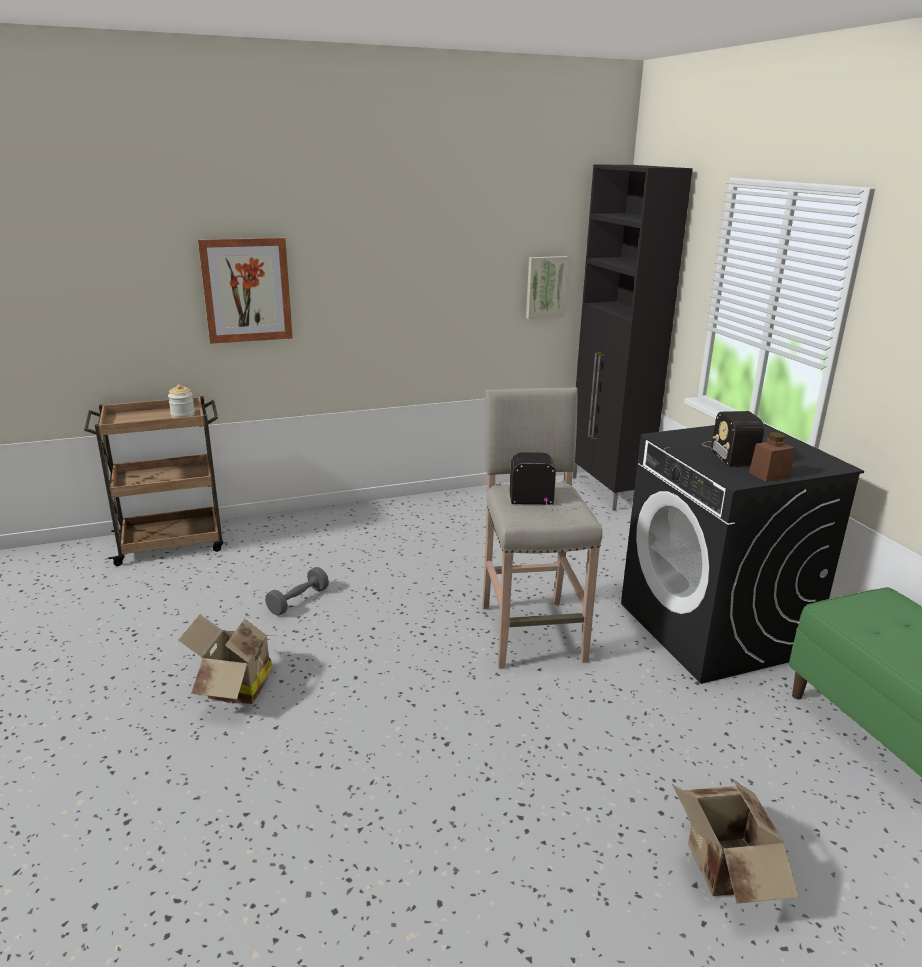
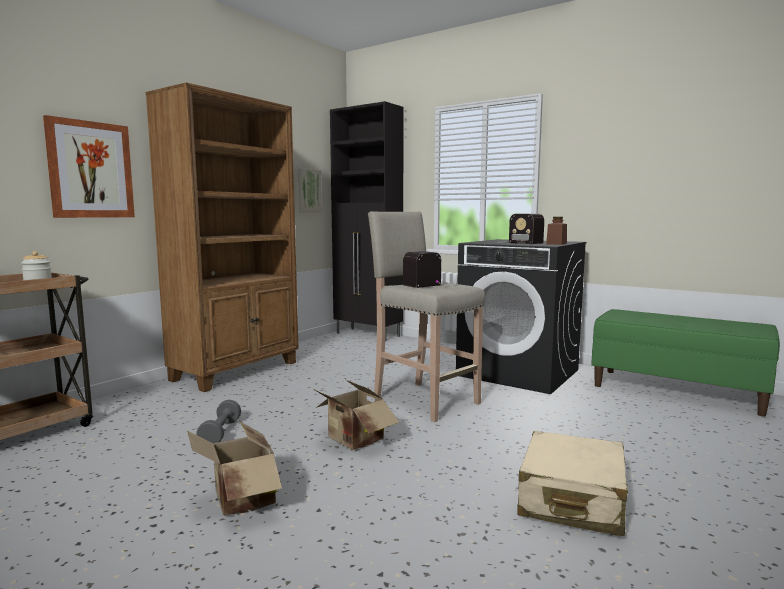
camera: 35 degrees left, 15 degrees down
(398, 515) = (237, 371): none -> brown bookcase
(494, 837) = (571, 499): none -> beige suitcase
(722, 871) = (693, 461): cardboard box -> cardboard box (353, 441)

